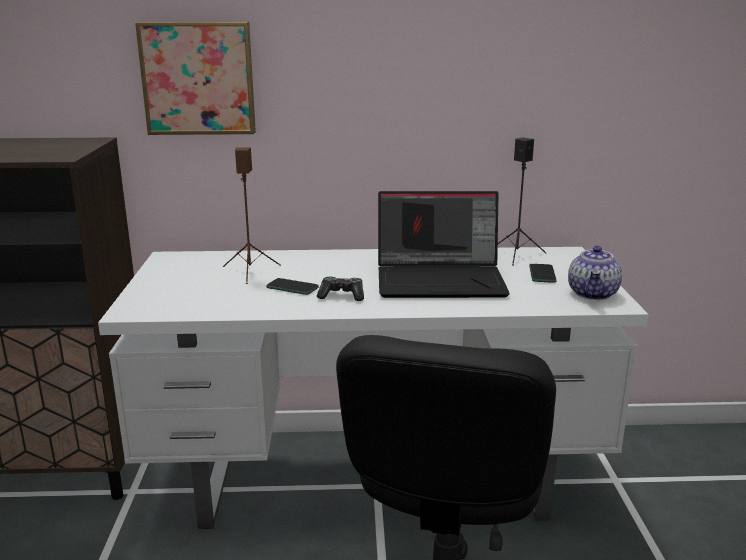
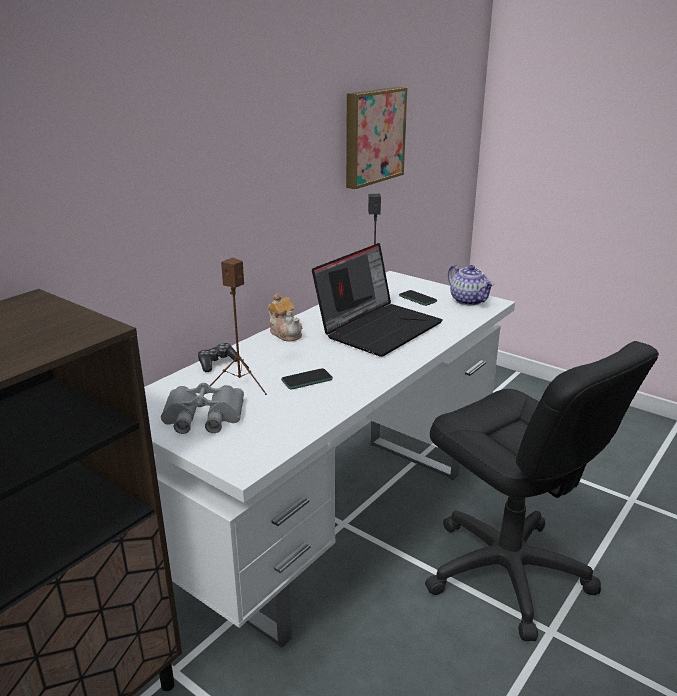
camera: 50 degrees left, 5 degrees up
(183, 278) = (202, 417): none -> grey binoculars
(198, 78) = (118, 194): picture -> picture (372, 136)
(342, 295) = (354, 368): game controller -> game controller (217, 363)
(362, 256) = (285, 333): none -> teapot

